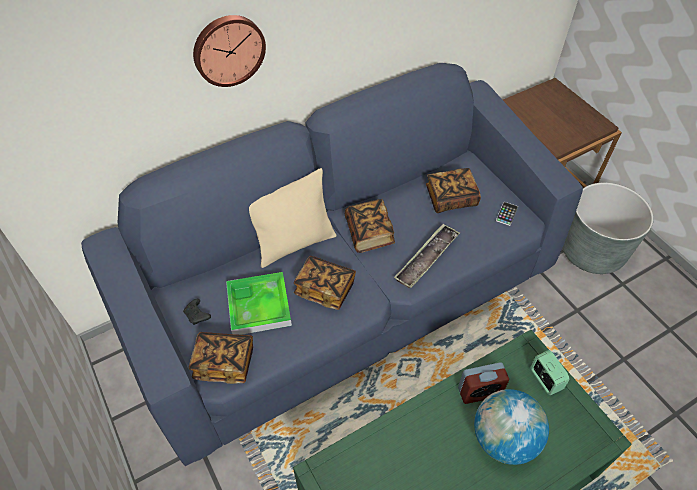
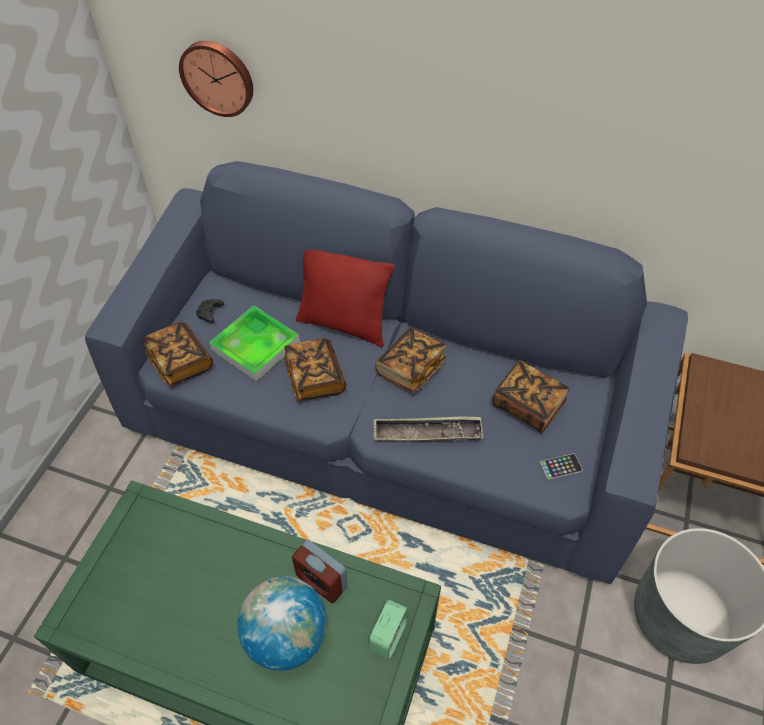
camera: 50 degrees right, 0 degrees up
(228, 49) = (354, 86): wall clock -> wall clock (218, 77)
(294, 244) = (344, 324): beige pillow -> red pillow

